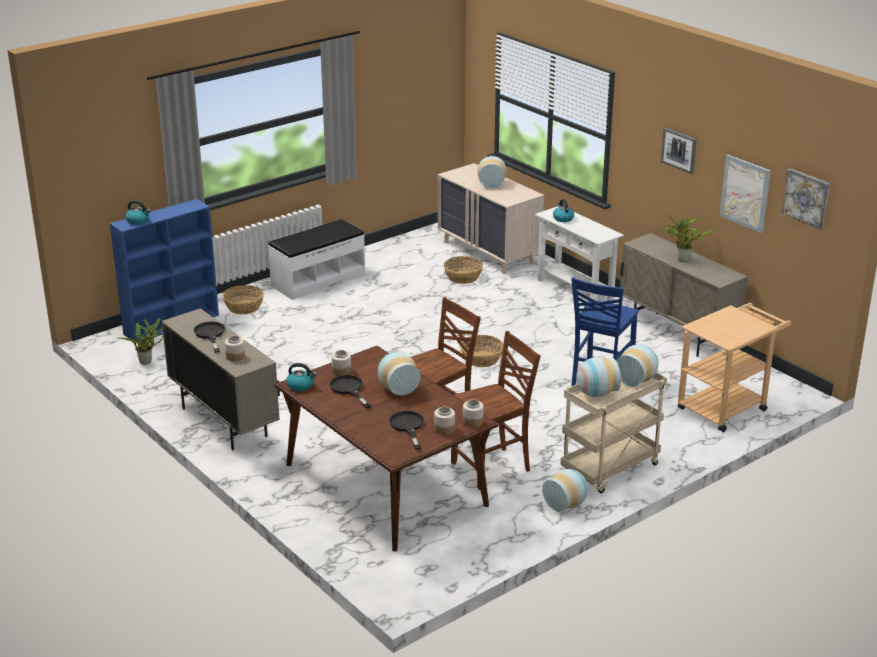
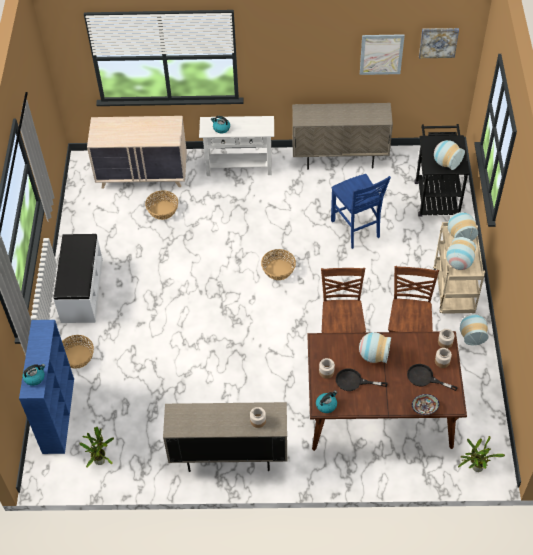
camera: 50 degrees left, 25 degrees up
(210, 335) = (212, 418): black frying pan -> none
(368, 440) = (424, 407): none -> bowl
(491, 184) = (136, 130): vase -> vase (446, 162)
(679, 150) = (313, 44): picture -> none
(681, 259) = (341, 115): potted plant -> potted plant (475, 468)
(727, 406) = (436, 194): beige cart -> black cart

